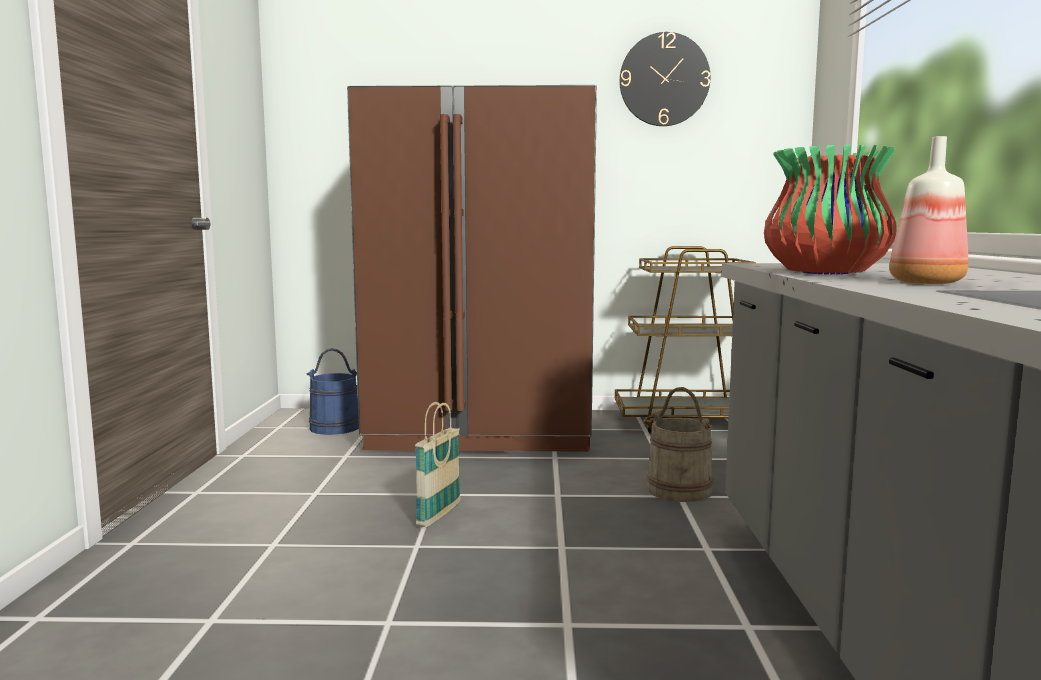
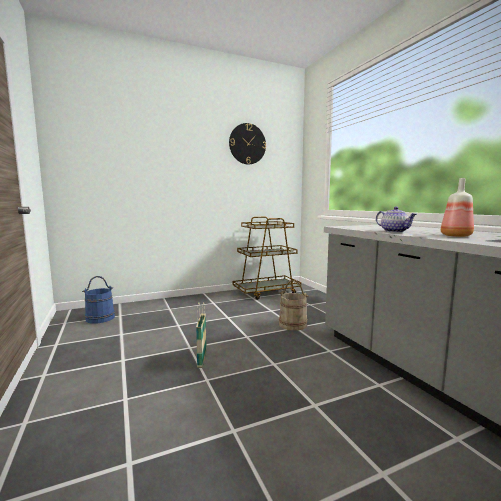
camera: 25 degrees left, 0 degrees up
(482, 431) = (181, 309): brown fridge -> none
(825, 273) = (394, 231): vase -> teapot

